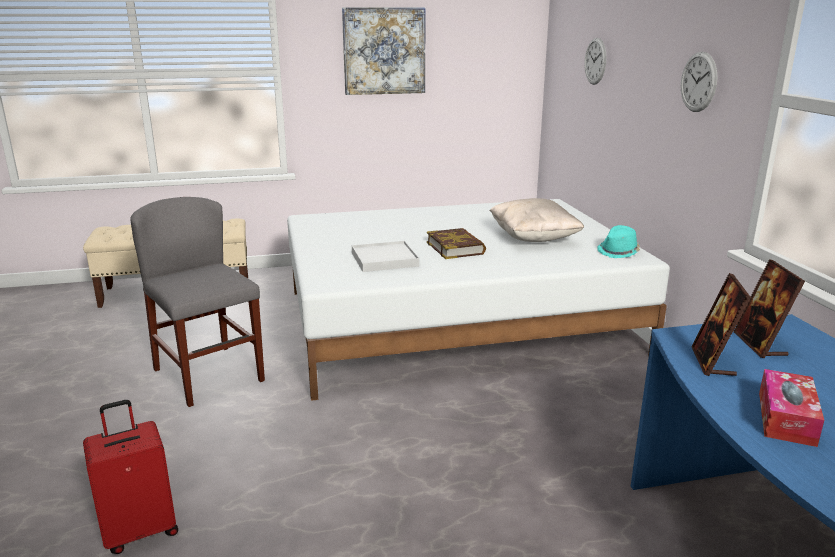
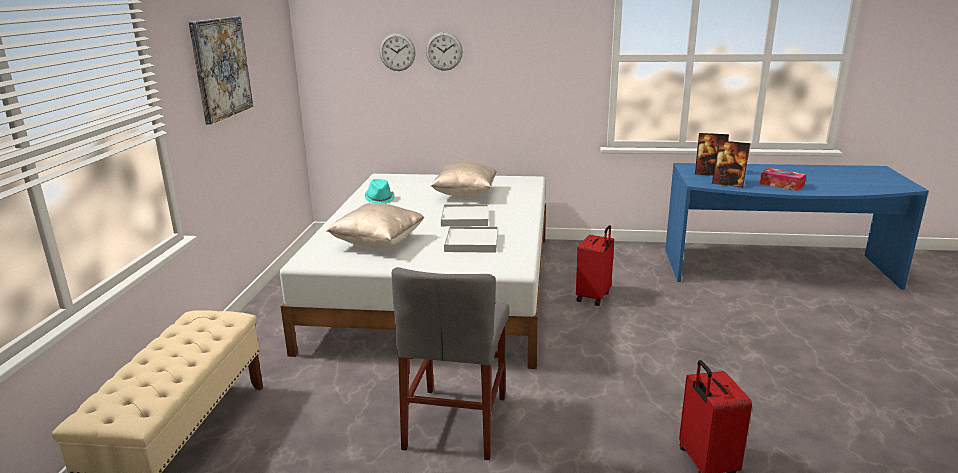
camera: 70 degrees left, 0 degrees up
(209, 375) = (456, 422): grey chair -> grey chair turned 60 degrees counterclockwise
(359, 230) = (378, 243): none -> beige pillow
(455, 248) = (465, 218): book -> white tray
(510, 416) = (594, 297): none -> red suitcase
(619, 252) = (514, 181): turquoise hat -> turquoise hat (379, 199)
(698, 82) = (540, 55): wall clock -> wall clock (444, 51)

